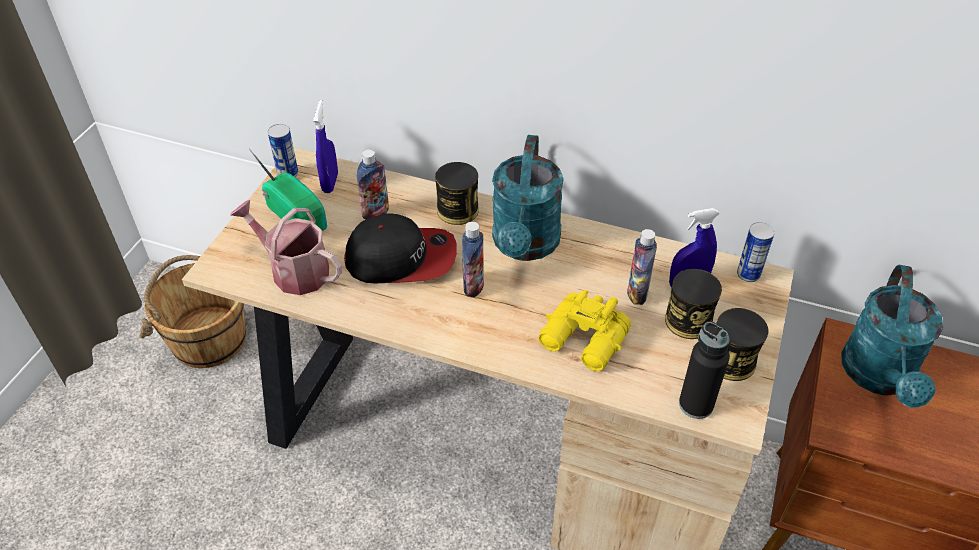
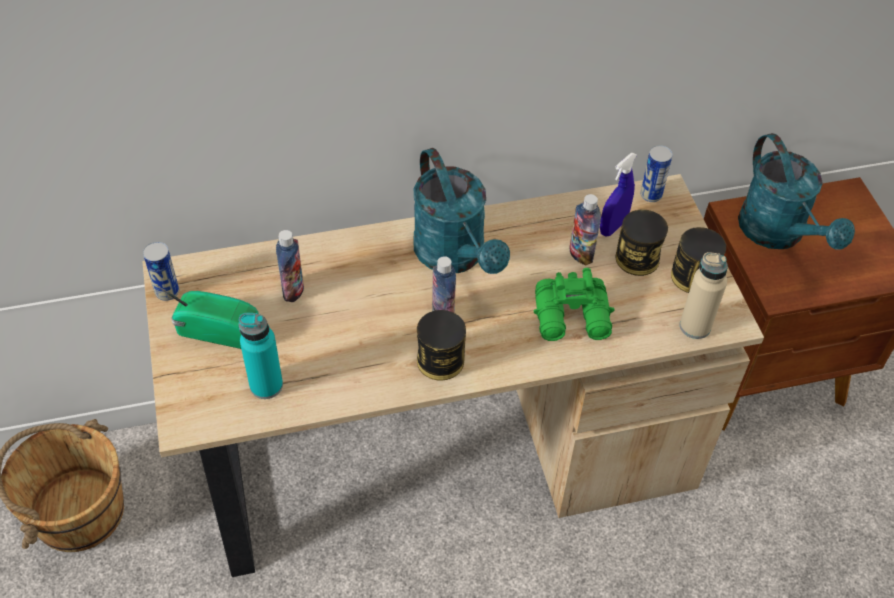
camera: 35 degrees left, 5 degrees up
(294, 270) = (266, 385): watering can -> turquoise bottle
(330, 183) = (220, 281): blue spray bottle -> none
(401, 258) = (356, 322): cap -> none
(457, 210) = (368, 251): can -> can (440, 360)
(584, 341) = (573, 318): yellow binoculars -> green binoculars
(696, 404) = (695, 326): black bottle -> beige bottle

